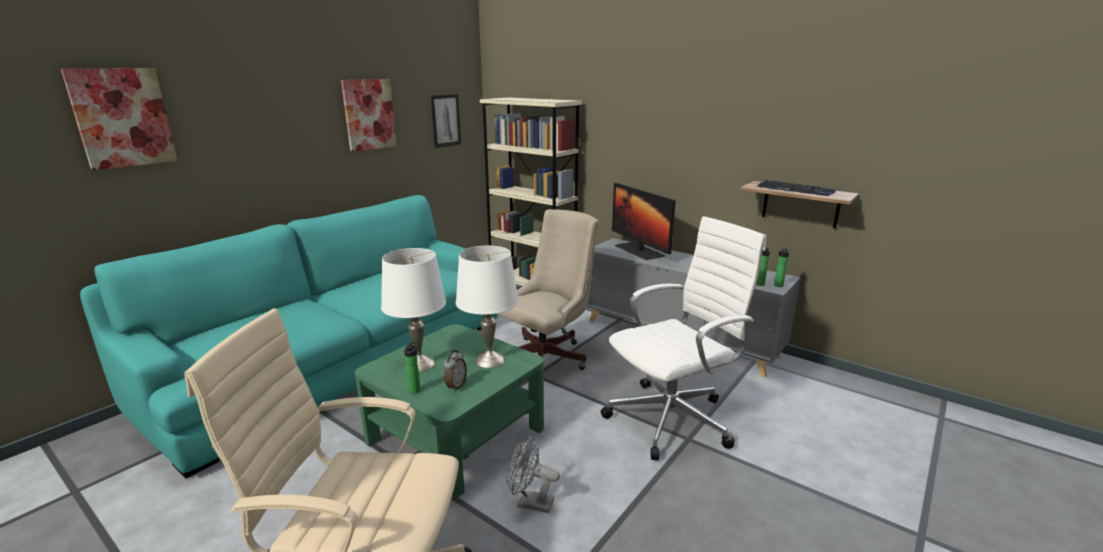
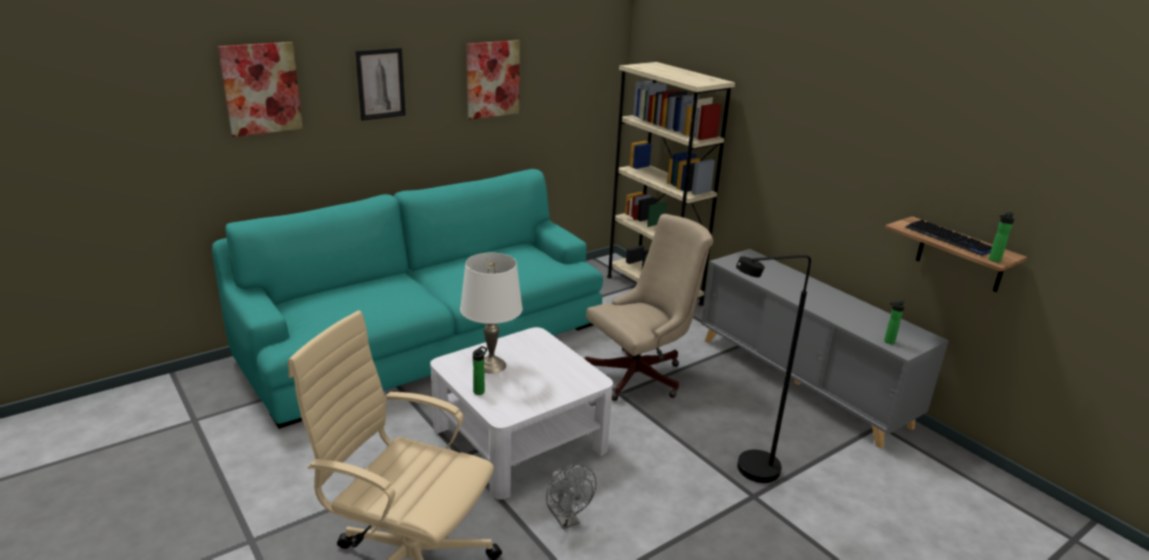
camera: 15 degrees right, 5 degrees up
(446, 120) = (580, 83): picture -> picture (380, 84)
(455, 386) = (517, 395): alarm clock -> none
(456, 433) = (519, 438): green coffee table -> white coffee table
(489, 360) = (559, 374): white table lamp -> none
(530, 503) = (567, 520): grey fan -> grey fan turned 150 degrees counterclockwise
(639, 251) = (770, 272): monitor -> none
(673, 418) = (747, 471): white office chair -> black floor lamp
(778, 286) = (910, 347): bottle -> bottle (993, 260)

